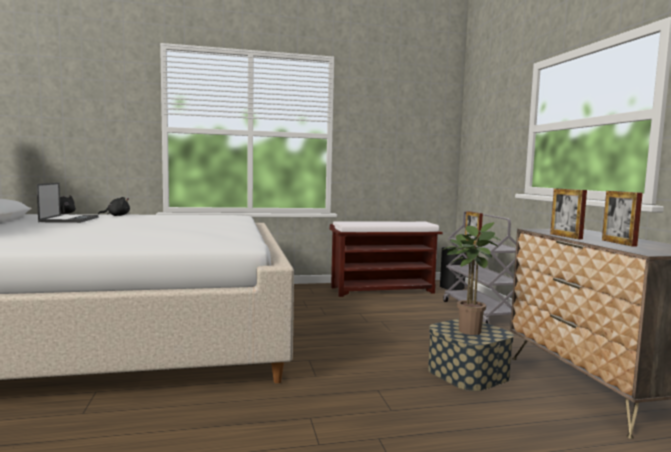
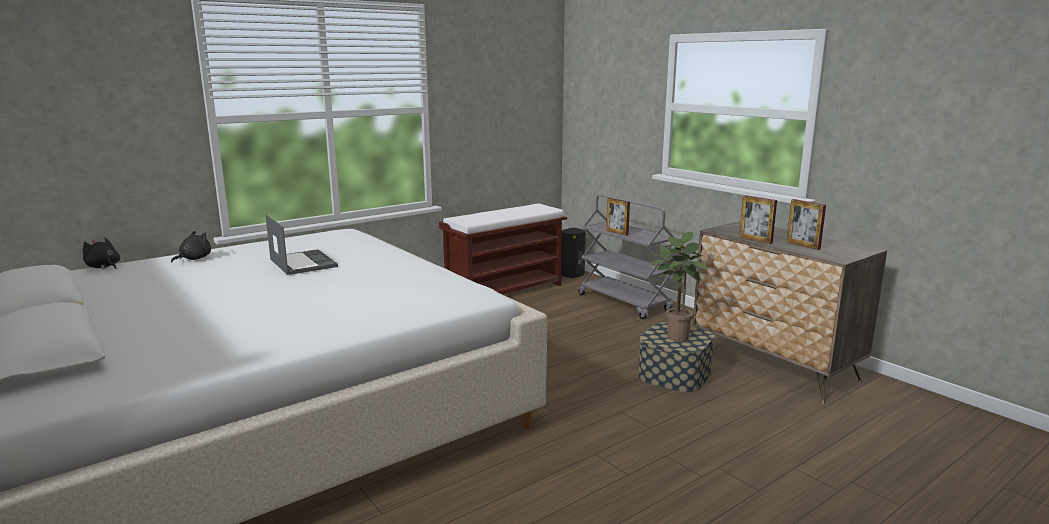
camera: 25 degrees left, 10 degrees up
(69, 219) = (156, 280): laptop -> laptop (302, 263)

